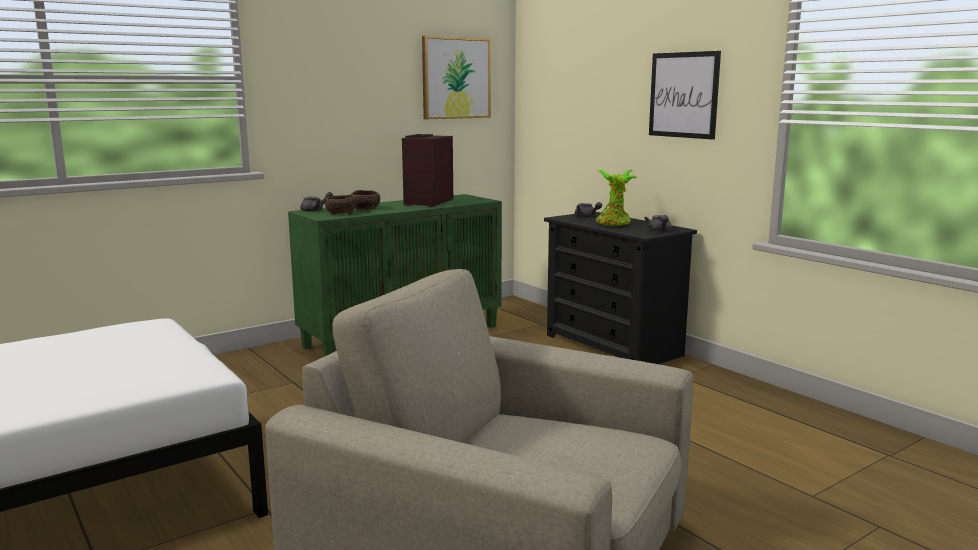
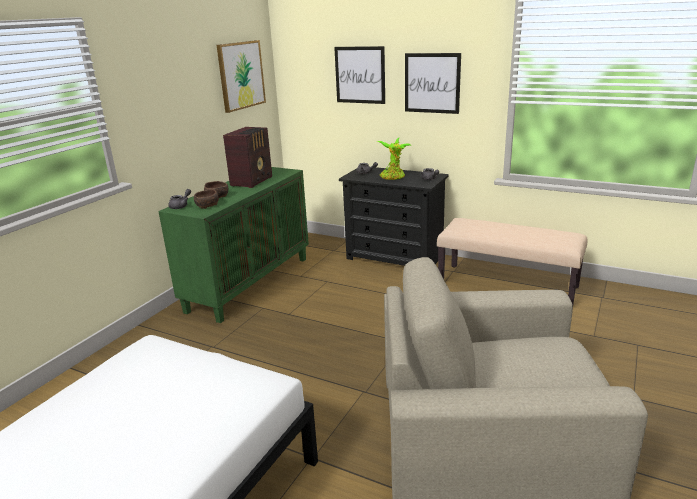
camera: 25 degrees left, 10 degrees up
(427, 202) = (253, 181): radio -> radio turned 150 degrees counterclockwise
(602, 85) = (360, 75): none -> picture
(742, 407) = (507, 285): none -> beige bench

